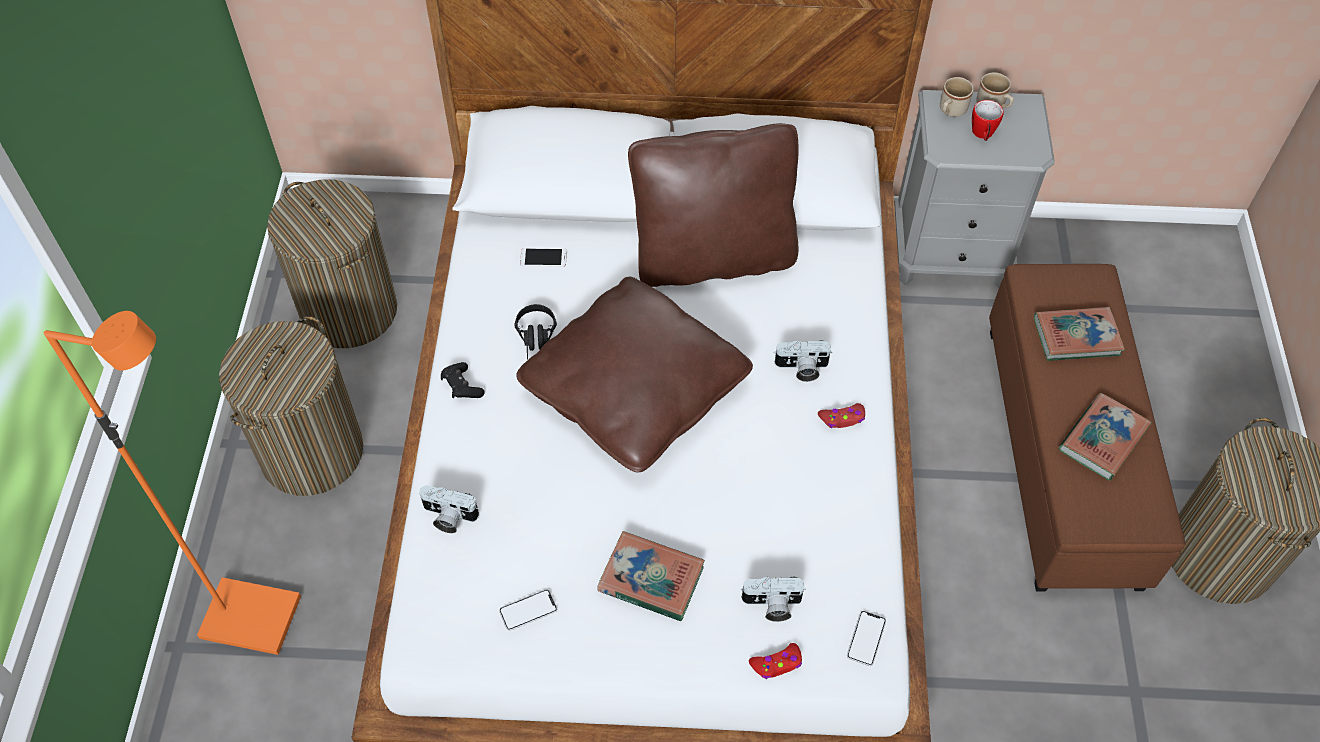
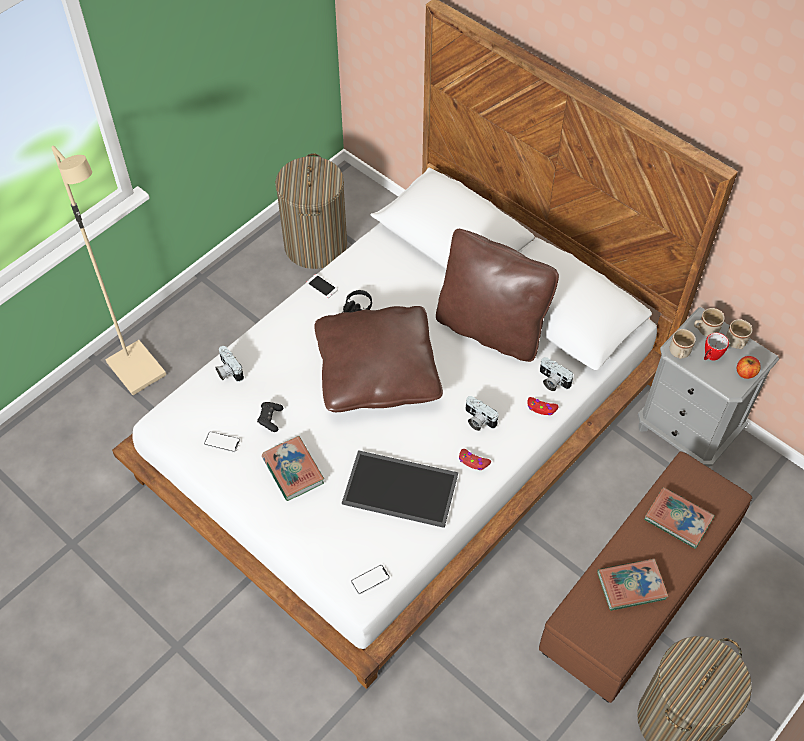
camera: 40 degrees right, 0 degrees up
(253, 616) = (138, 369): orange floor lamp -> beige floor lamp
(312, 451) = (234, 306): laundry basket -> none
(462, 387) = (295, 311): black game controller -> black game controller (270, 419)
(543, 258) = (399, 271): phone -> phone (322, 286)
(772, 605) = (339, 527): camera -> camera (552, 381)
(777, 664) = (313, 557): red game controller -> red game controller (541, 408)
(796, 505) = (402, 487): none -> tray
(951, 151) = (679, 353): none -> beige mug
(1031, 130) = (745, 372): none -> apple

